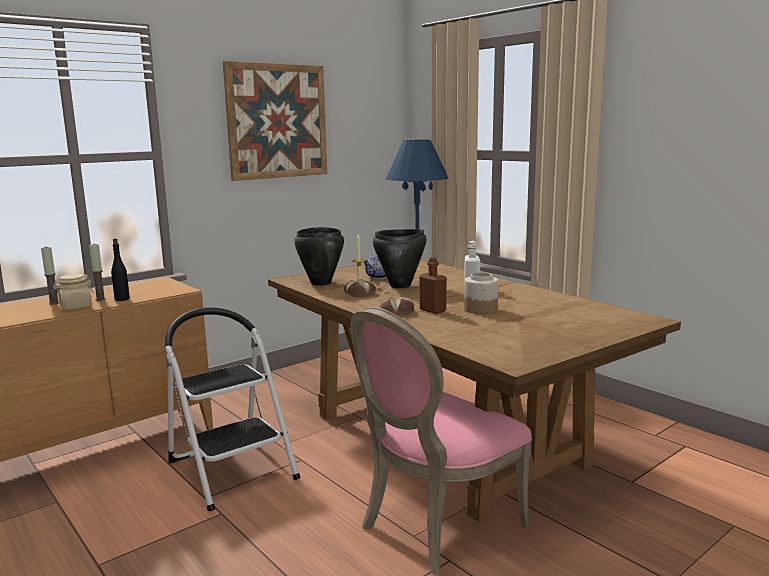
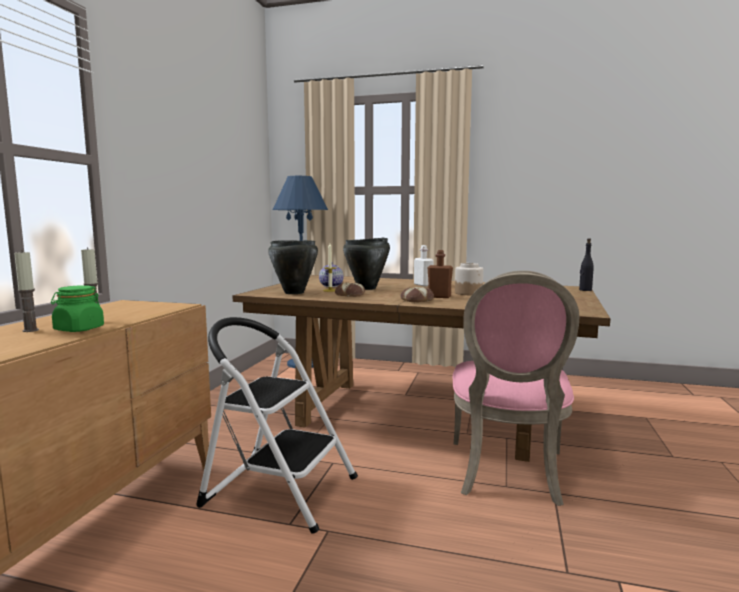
camera: 35 degrees left, 5 degrees down
(76, 307) = (79, 329): beige jar -> green jar
(122, 299) = (124, 318): black bottle -> black bottle (585, 290)
(277, 121) = (190, 145): picture -> none

